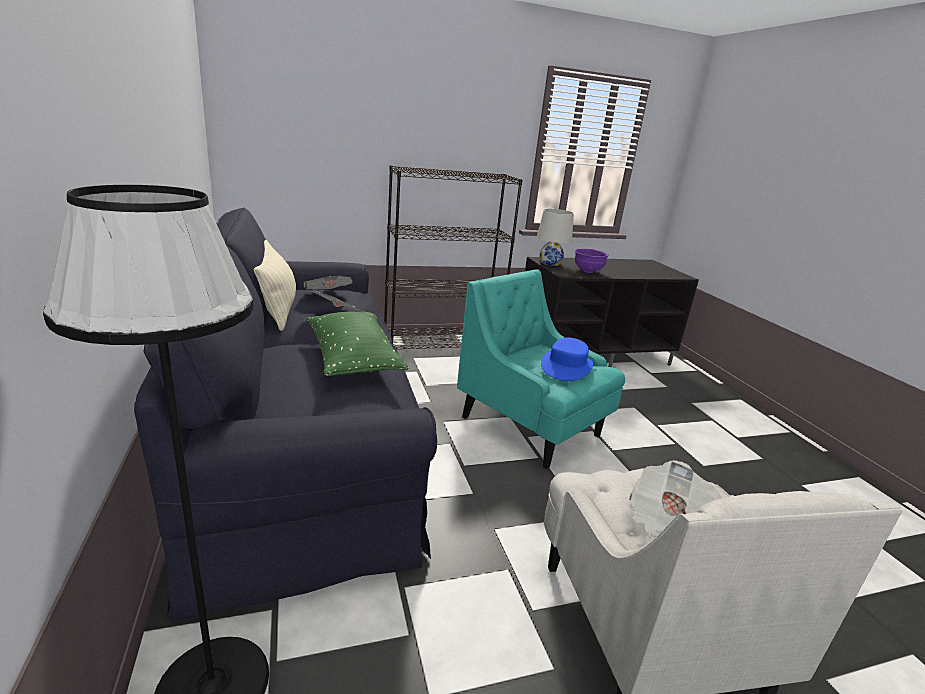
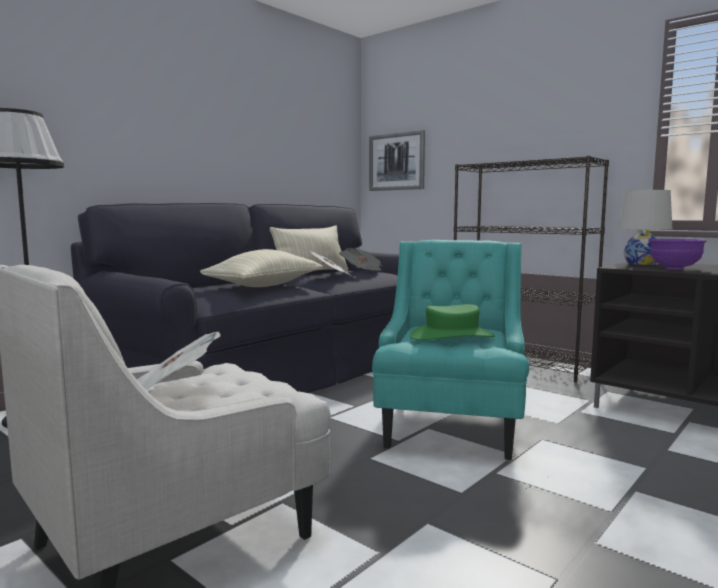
camera: 60 degrees right, 15 degrees down
(272, 142) = (396, 162): none -> picture
(353, 359) = (264, 286): green pillow -> beige pillow
(566, 367) = (451, 336): blue hat -> green hat

